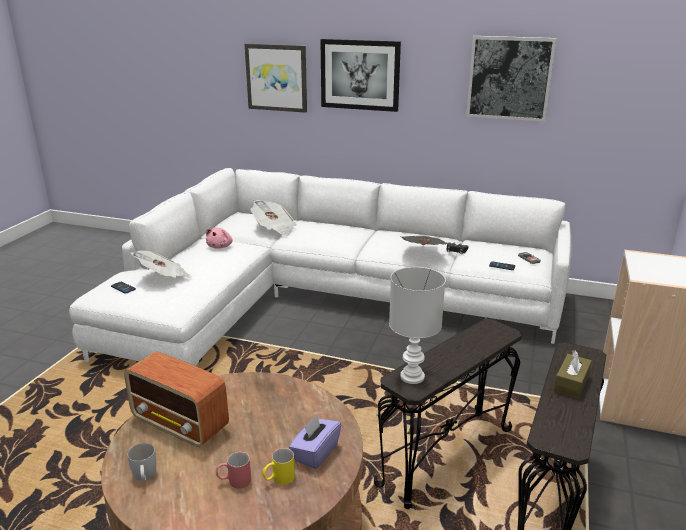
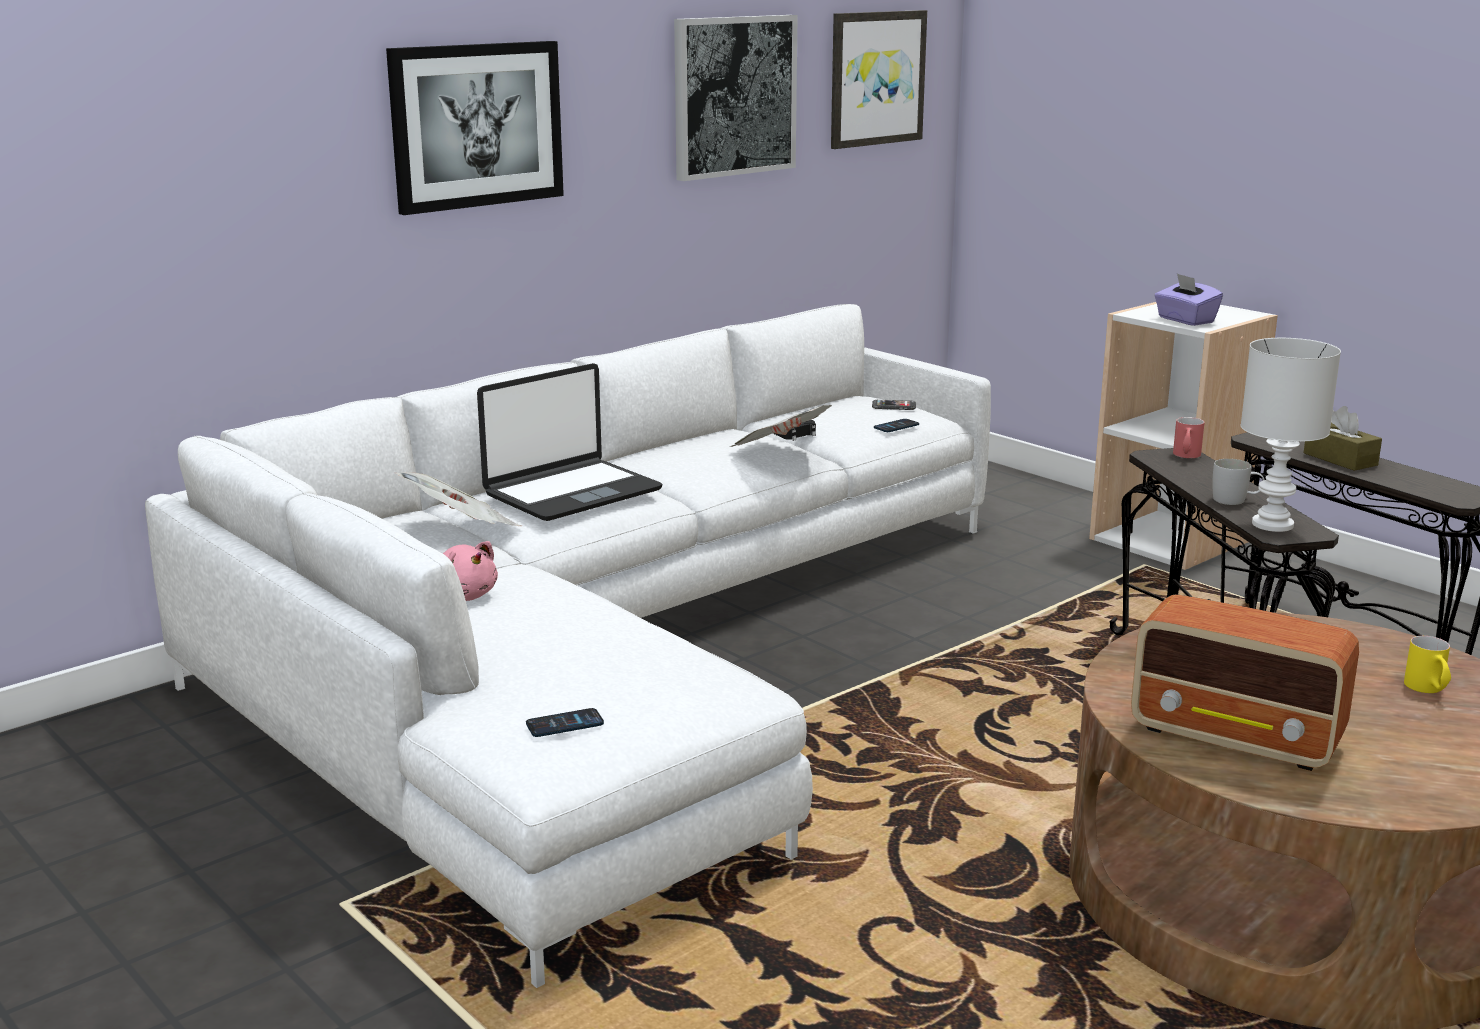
camera: 60 degrees left, 5 degrees down
(144, 476) = (1384, 788): white mug -> white mug (1236, 500)
(164, 277) = (575, 670): newspaper -> none
(180, 424) = (1238, 737): radio -> radio turned 60 degrees clockwise
(234, 481) = (1422, 721): red mug -> red mug (1186, 456)
(277, 77) = (278, 160): picture -> picture (876, 78)
(315, 453) = (1370, 654): purple tissue box -> purple tissue box (1185, 320)
(325, 232) = (571, 492): none -> laptop

